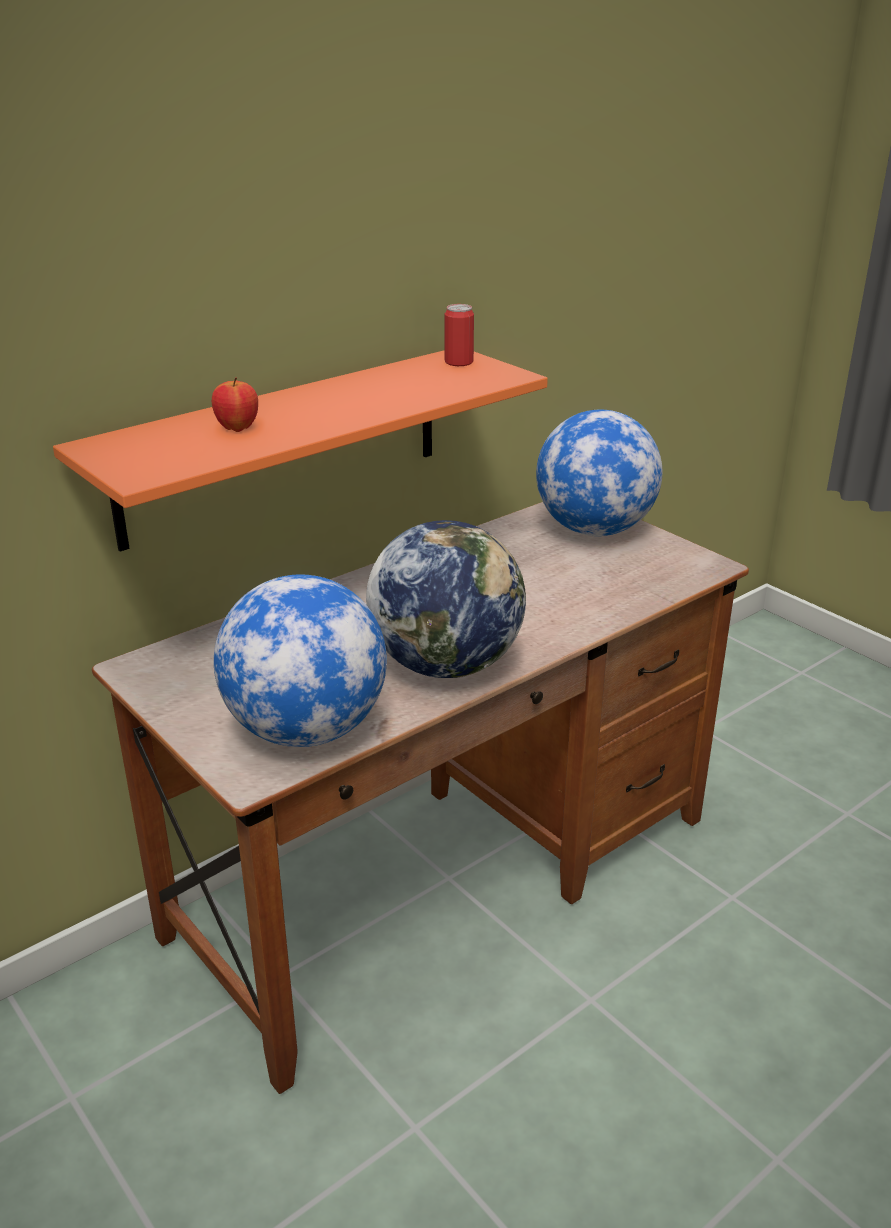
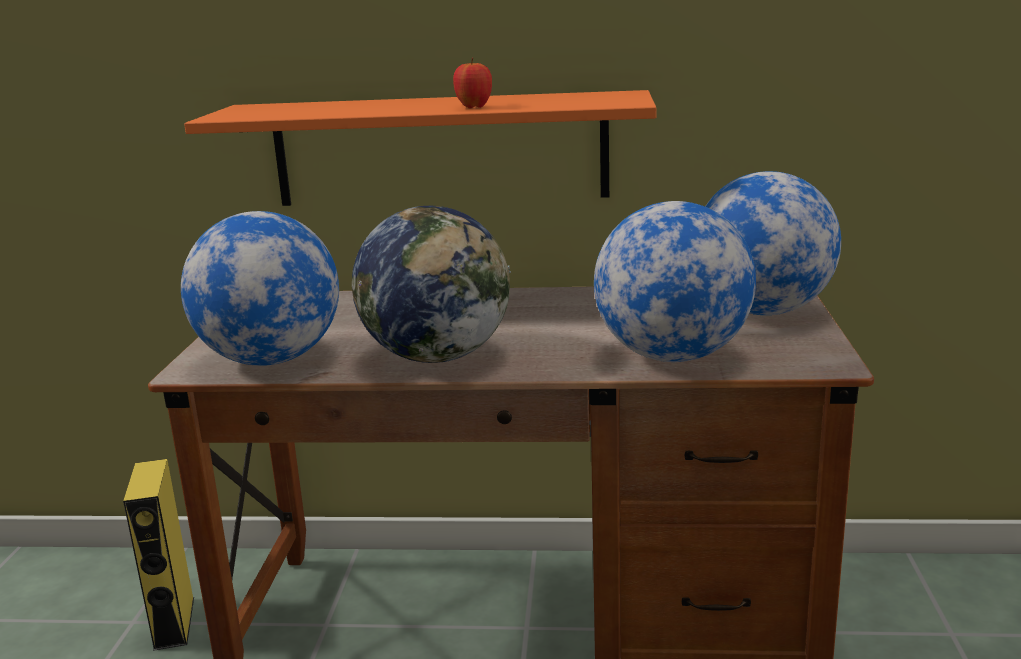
camera: 45 degrees right, 10 degrees down
(122, 1069) = (174, 623): none -> yellow speaker
(237, 428) = (343, 107): apple -> apple (474, 107)
(459, 362) = (611, 95): can -> none
(611, 595) = (672, 356): none -> globe

